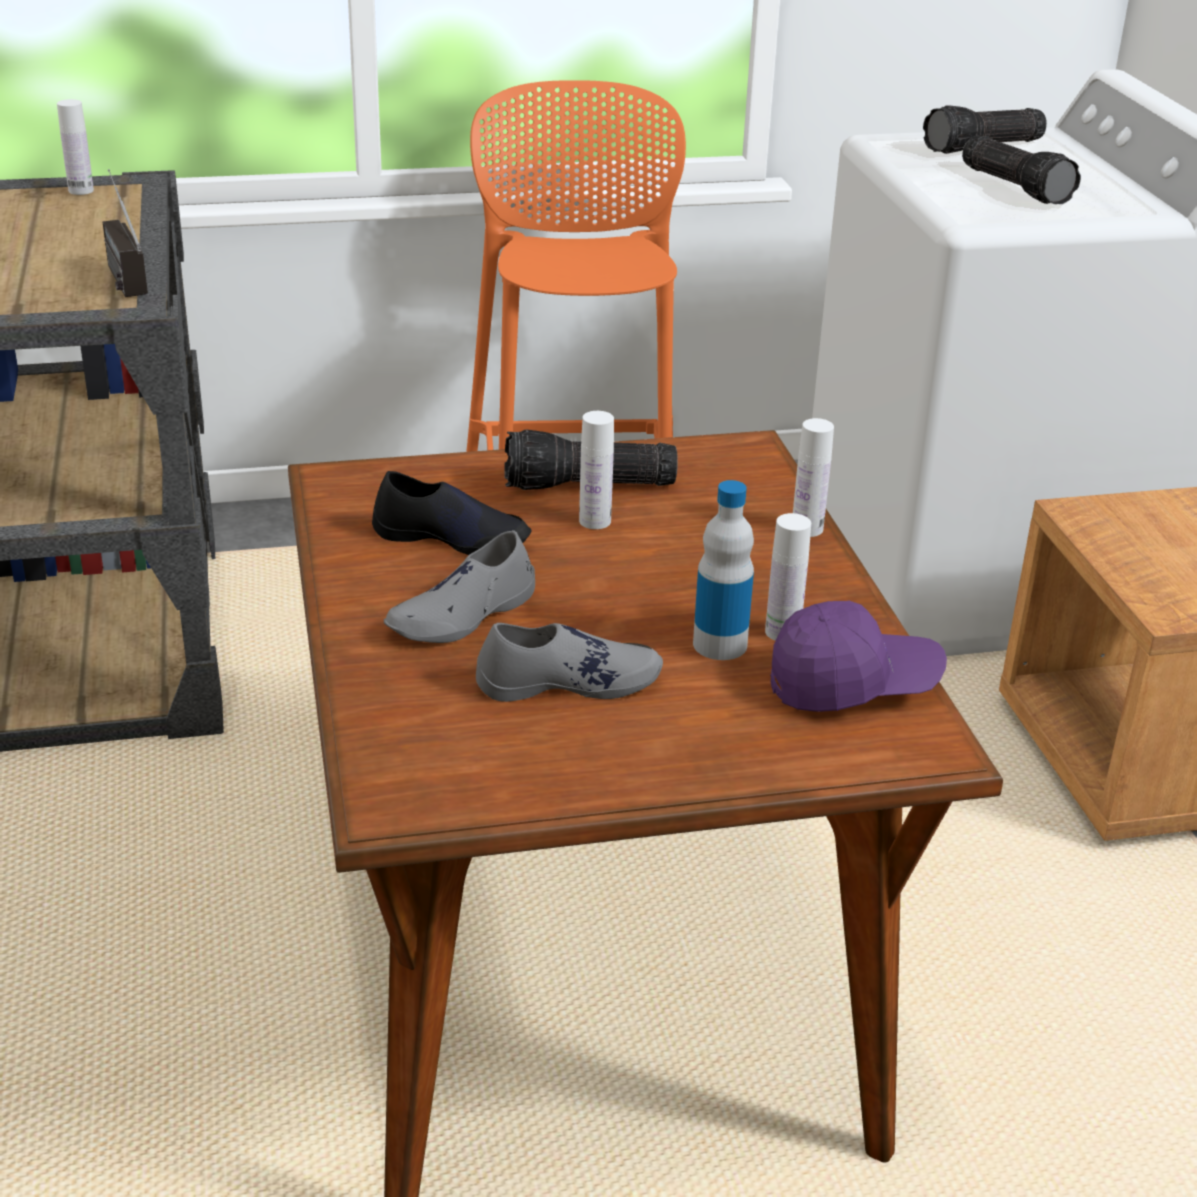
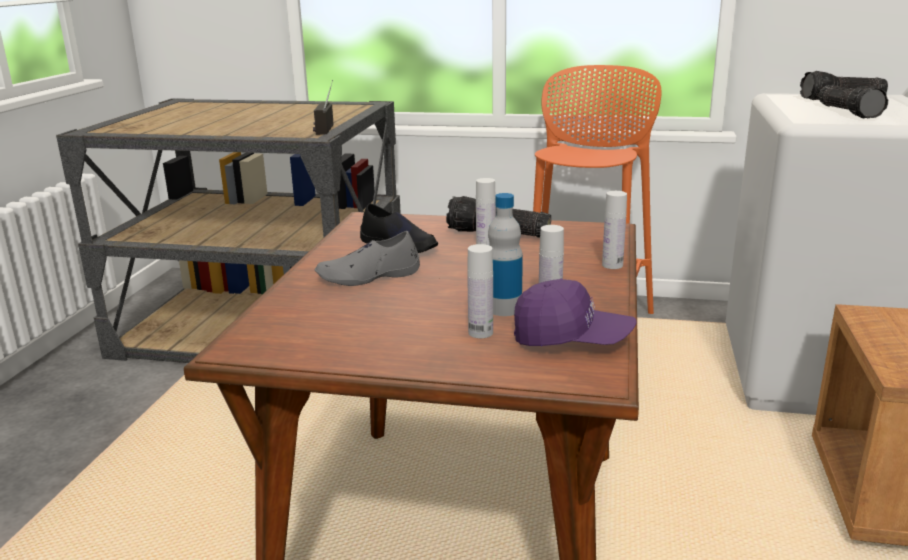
camera: 25 degrees right, 10 degrees down
(81, 190) = (343, 105): white bottle -> white bottle (480, 332)
(568, 682) = (395, 312): grey shoe -> none

